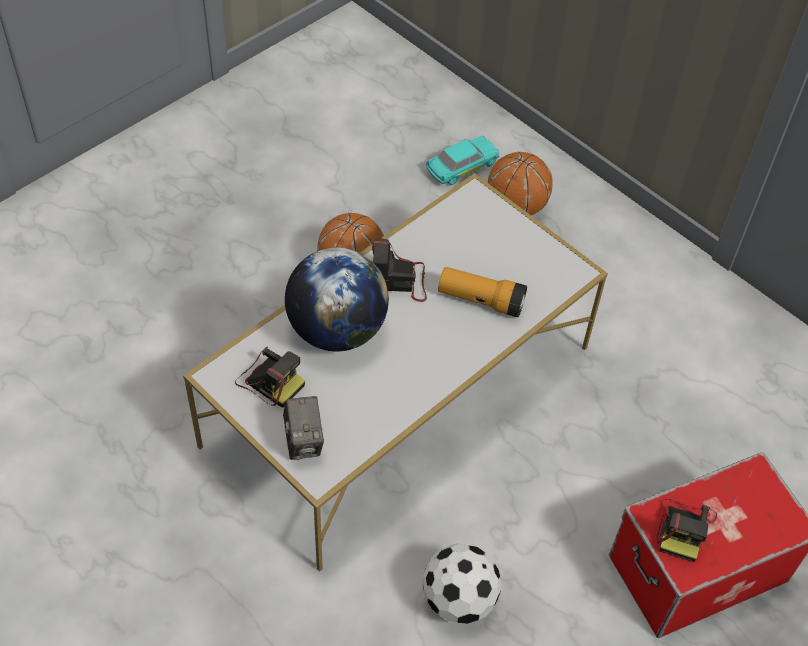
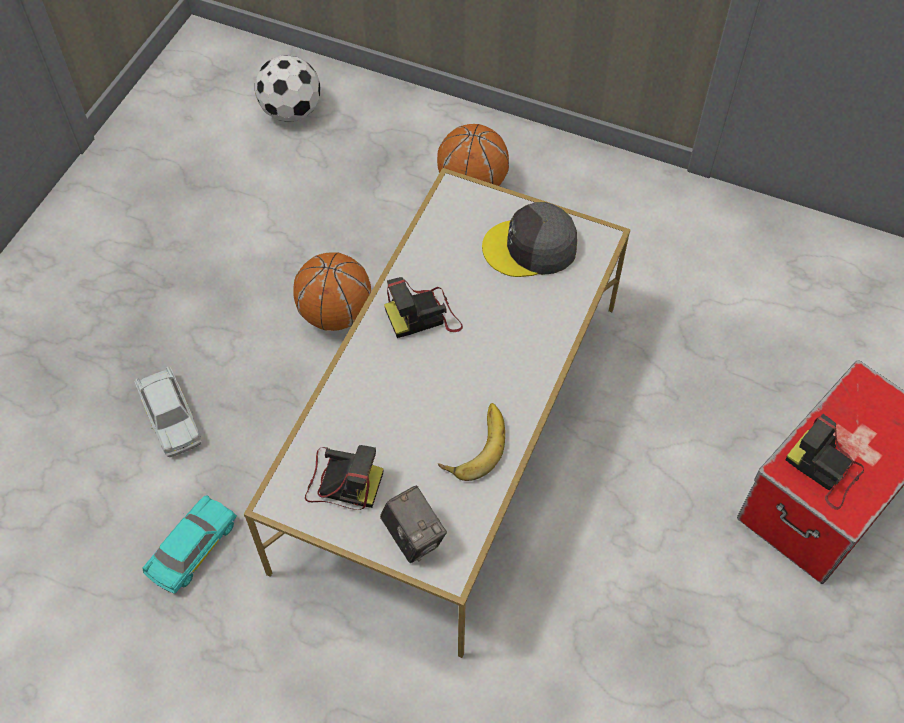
camera: 20 degrees left, 5 degrees up
(183, 301) = (170, 417): none -> white toy car
(337, 330) = (386, 397): globe -> none
(388, 391) = (473, 444): none -> banana
(458, 600) = (615, 627): football -> football (291, 112)
(462, 167) = (397, 160): turquoise toy car -> turquoise toy car (193, 549)
(481, 300) = (519, 306): flashlight -> none
(515, 259) = (531, 247): none -> grey cap
(683, 529) = (824, 470): camera -> camera turned 135 degrees clockwise

